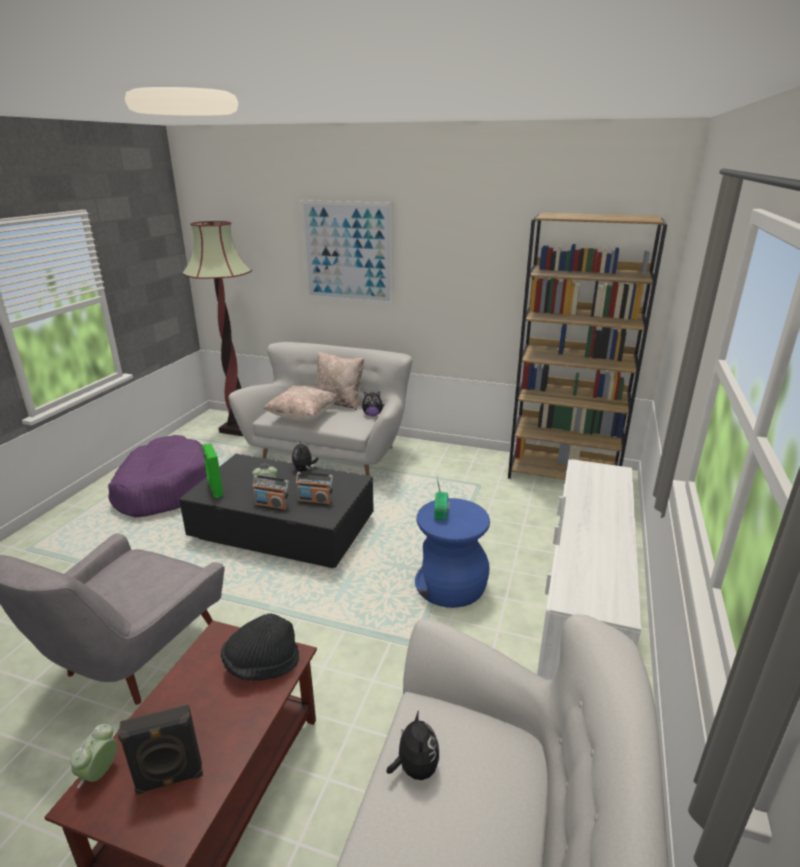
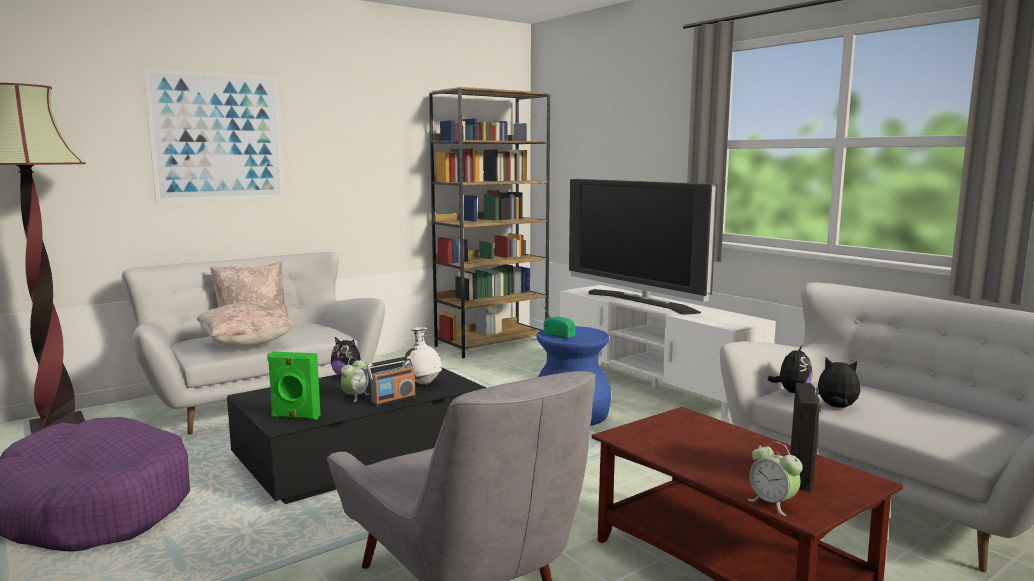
camera: 55 degrees left, 15 degrees down
(262, 664) = (684, 426): black hat -> none
(315, 501) = (423, 383): radio -> white vase
(372, 415) = (317, 326): plush toy -> plush toy (792, 392)
(590, 513) = (640, 302): none -> television

